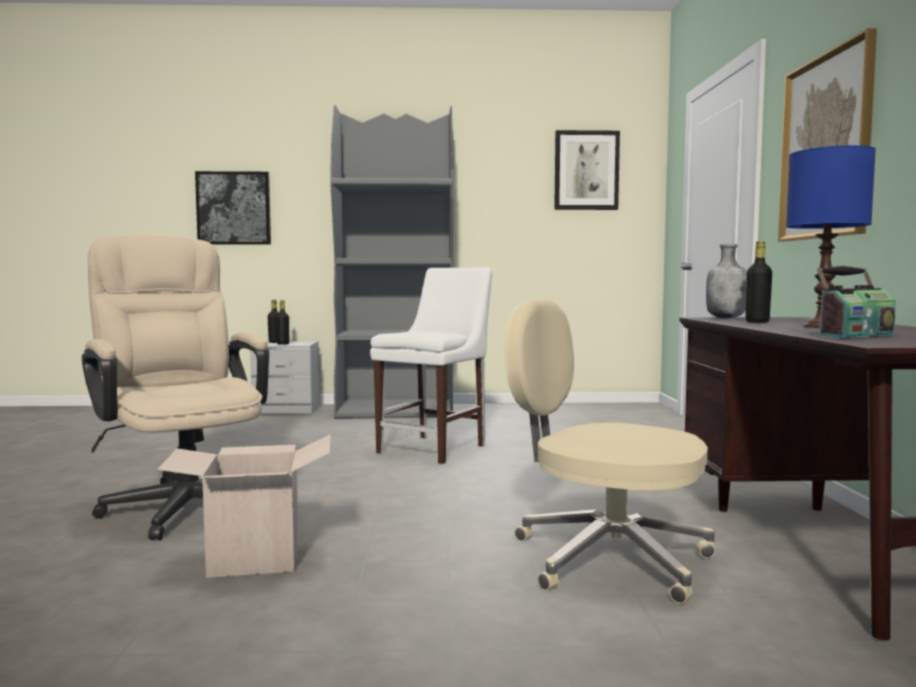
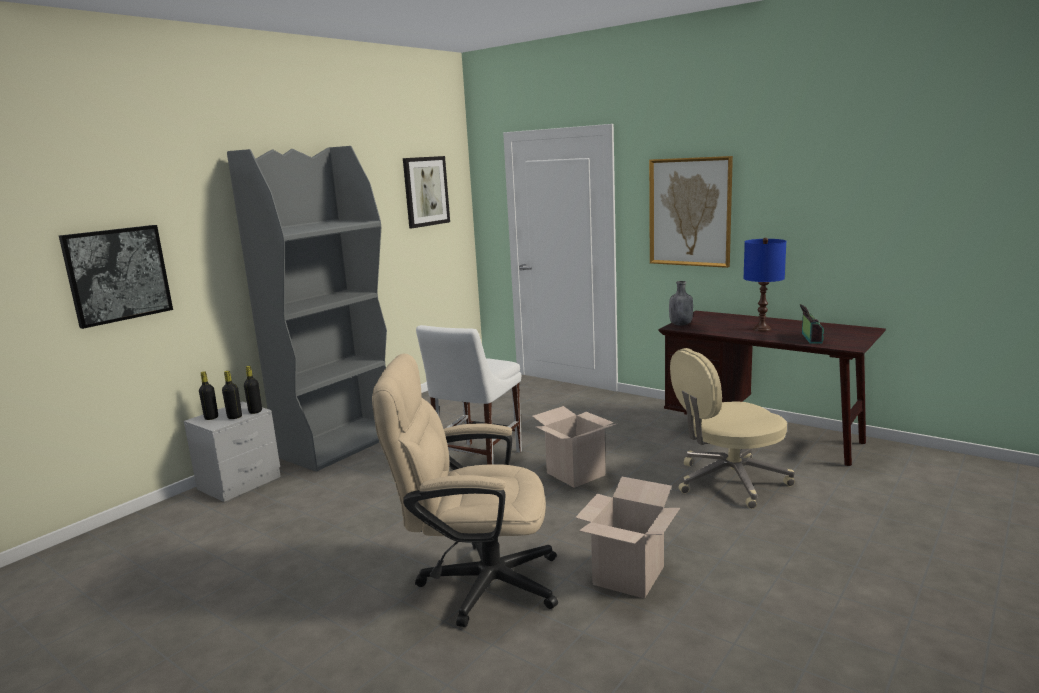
camera: 50 degrees left, 10 degrees up
(436, 448) = (476, 461): white chair -> white chair turned 135 degrees counterclockwise
(476, 484) = (575, 474): none -> cardboard box
(757, 322) = (716, 328): black bottle -> black bottle (255, 411)

